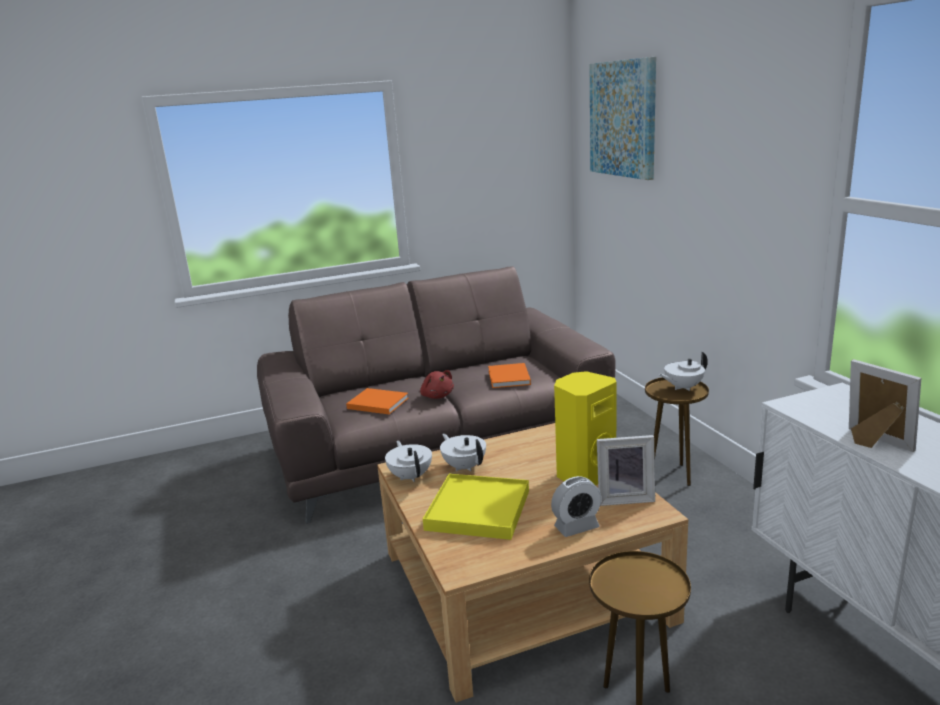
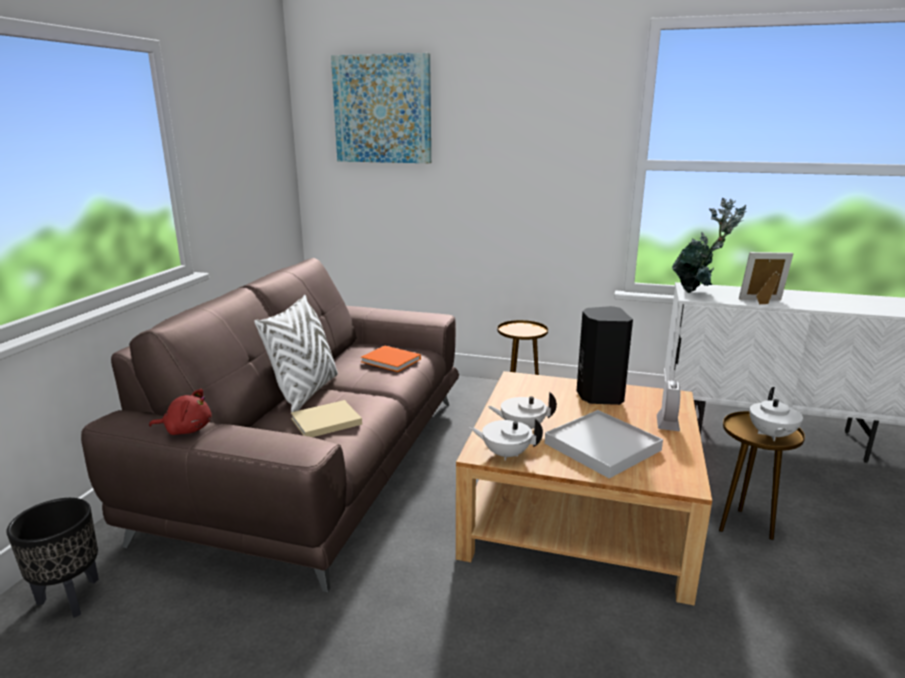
camera: 55 degrees left, 0 degrees up
(233, 457) = (71, 598): none -> black planter
(376, 403) = (324, 422): orange book -> beige book
(411, 380) = (305, 393): none -> white pillow
(437, 396) = (364, 395): red plush toy -> red plush toy (186, 430)
(478, 510) = (602, 446): yellow tray -> white tray
(584, 475) = (598, 396): yellow speaker -> black speaker
(624, 497) = (645, 396): picture frame -> none
(682, 387) = (522, 327): white teapot -> white teapot (771, 435)
(825, 402) = (698, 292): none -> potted plant

